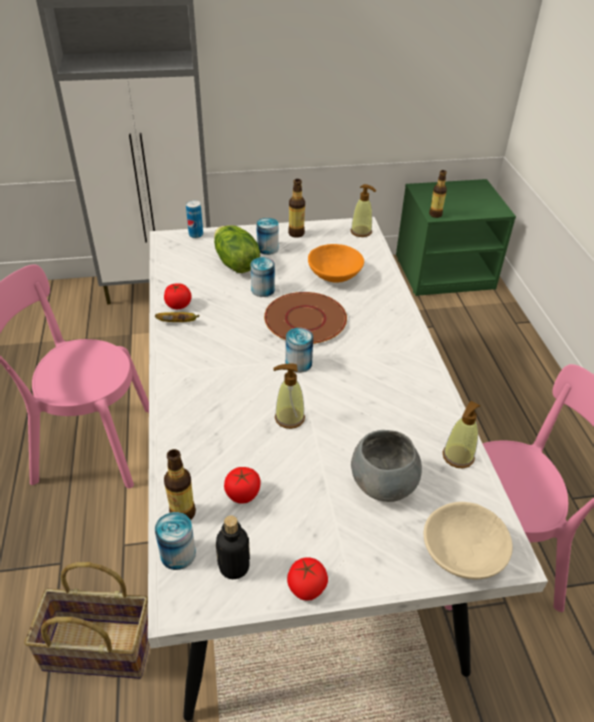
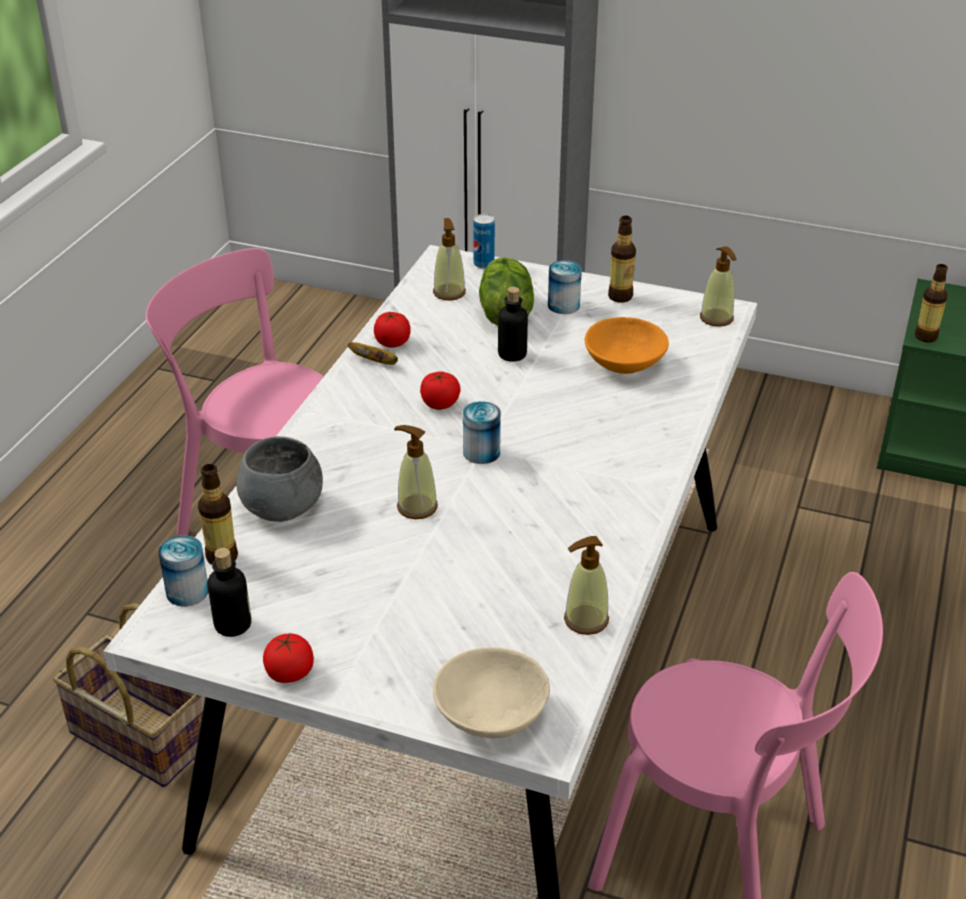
camera: 30 degrees right, 5 degrees down
(188, 260) = (449, 292): none -> soap dispenser
(242, 494) = (298, 563): tomato -> tomato (440, 404)
(263, 290) = (512, 354): can -> bottle
(305, 320) = (535, 406): brown plate -> none
(383, 483) = (466, 612): grey bowl -> grey bowl (283, 507)

